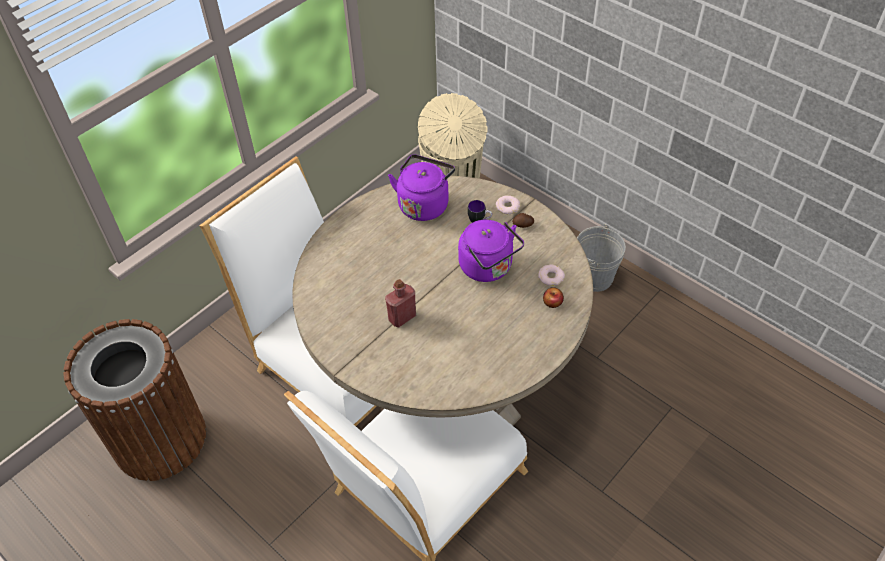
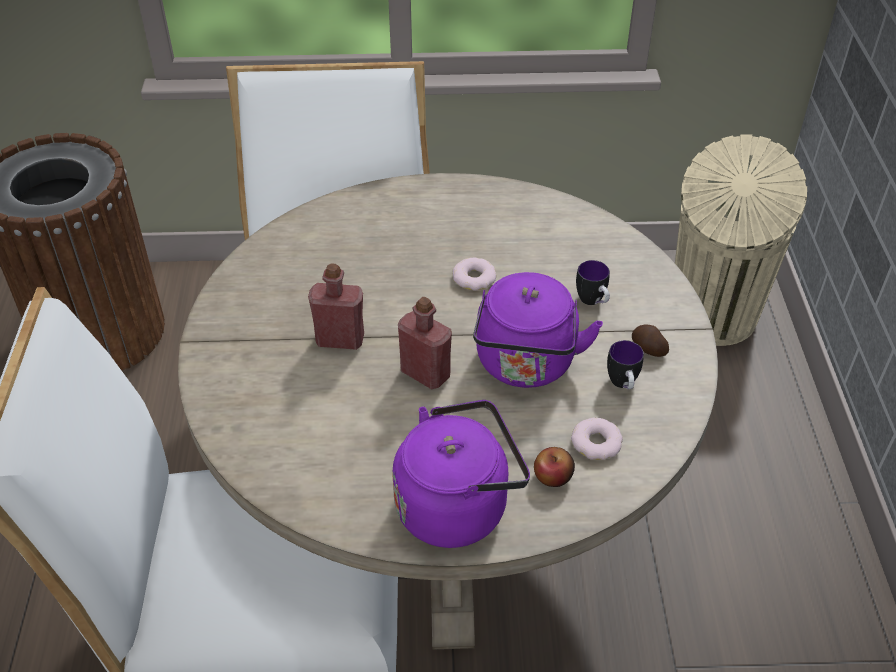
camera: 45 degrees right, 5 degrees down
(424, 204) = (549, 234): purple kettle -> purple kettle (457, 505)
(455, 302) = (425, 373): none -> red bottle
(507, 207) = (657, 312): donut -> donut (474, 278)
(532, 247) = (623, 385): none -> mug
(594, 277) = (802, 560): grey bucket -> none

